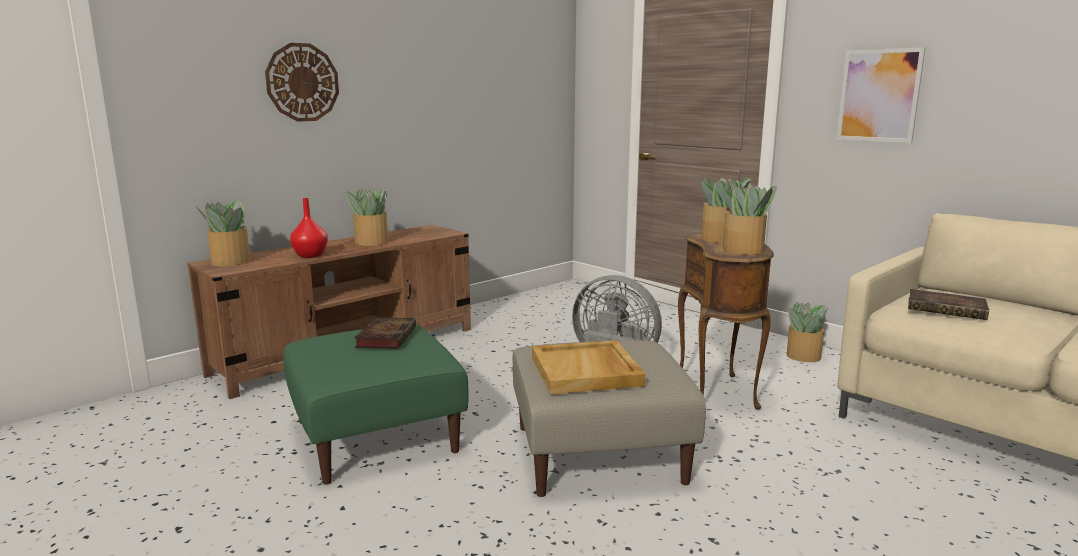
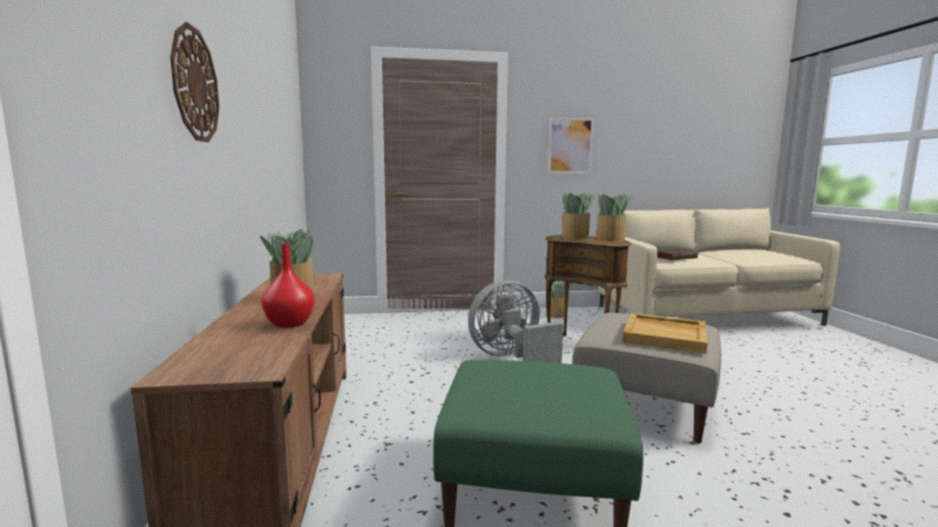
camera: 55 degrees left, 5 degrees down
(230, 262) = (212, 361): potted plant -> none
(386, 337) = (507, 374): book -> none

